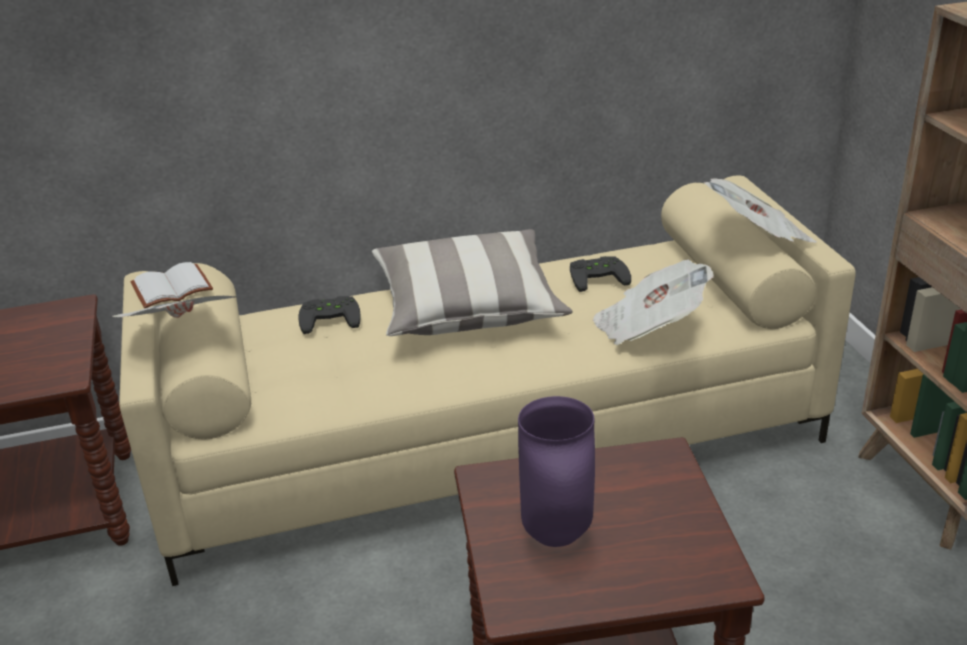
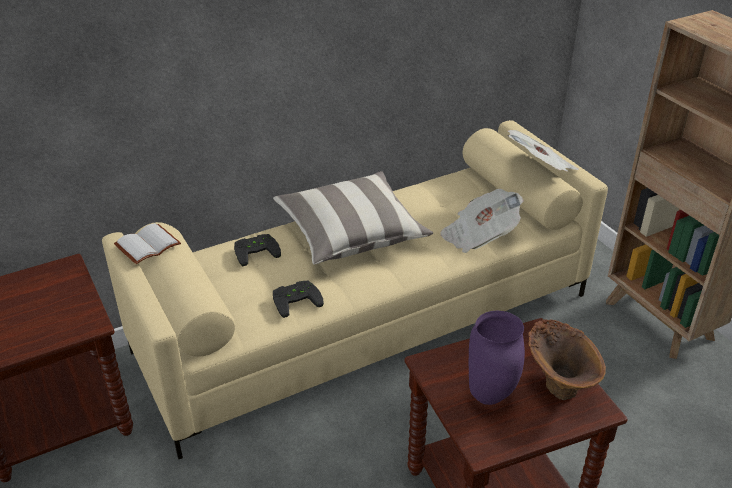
camera: 15 degrees left, 5 degrees up
(183, 333) = (175, 281): newspaper -> none
(597, 276) = (431, 201): black game controller -> black game controller (296, 299)
(673, 530) = (559, 382): none -> brown vase

